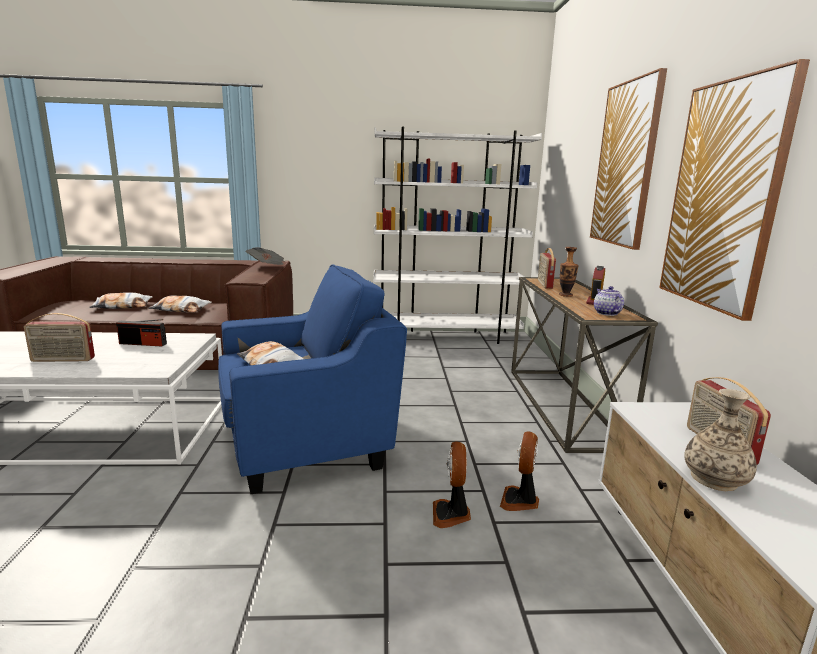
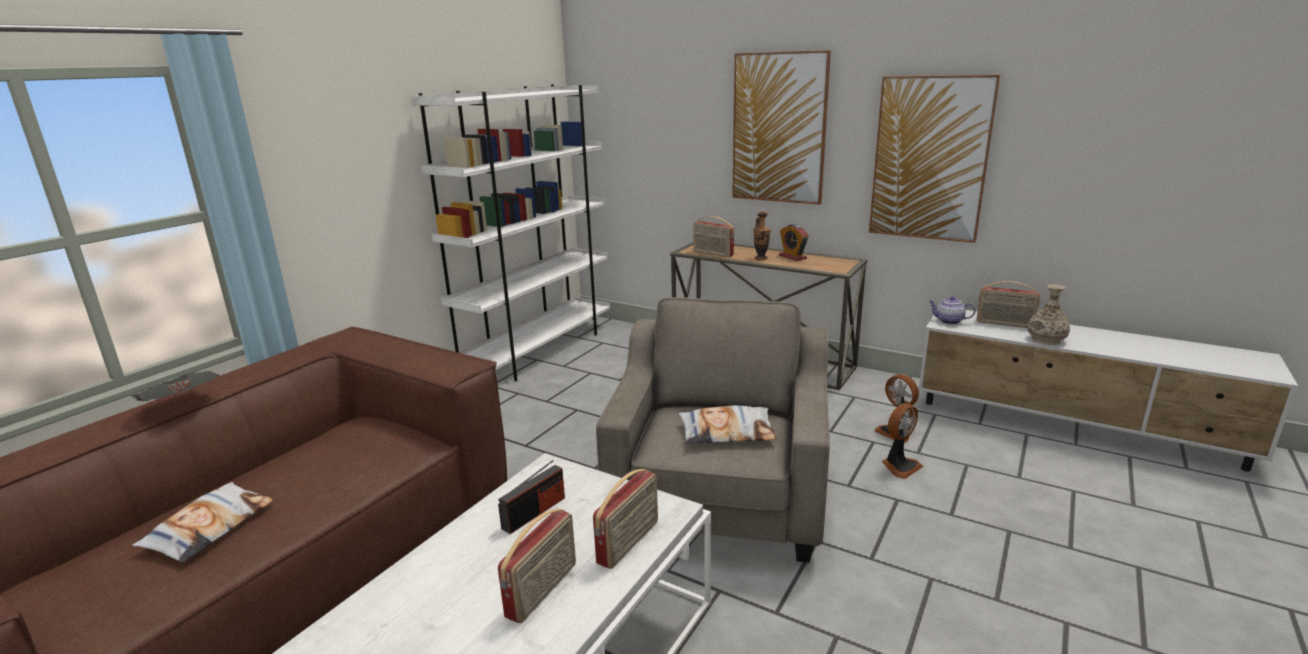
camera: 55 degrees left, 5 degrees up
(114, 368) = (629, 542): none -> radio
(181, 309) = (334, 471): pillow -> none
(267, 267) = (382, 345): newspaper -> newspaper (182, 405)
(305, 441) = (720, 504): blue armchair -> grey armchair
(451, 514) = (899, 466): fan -> fan turned 75 degrees counterclockwise
(606, 313) = (830, 263): teapot -> teapot (948, 321)

